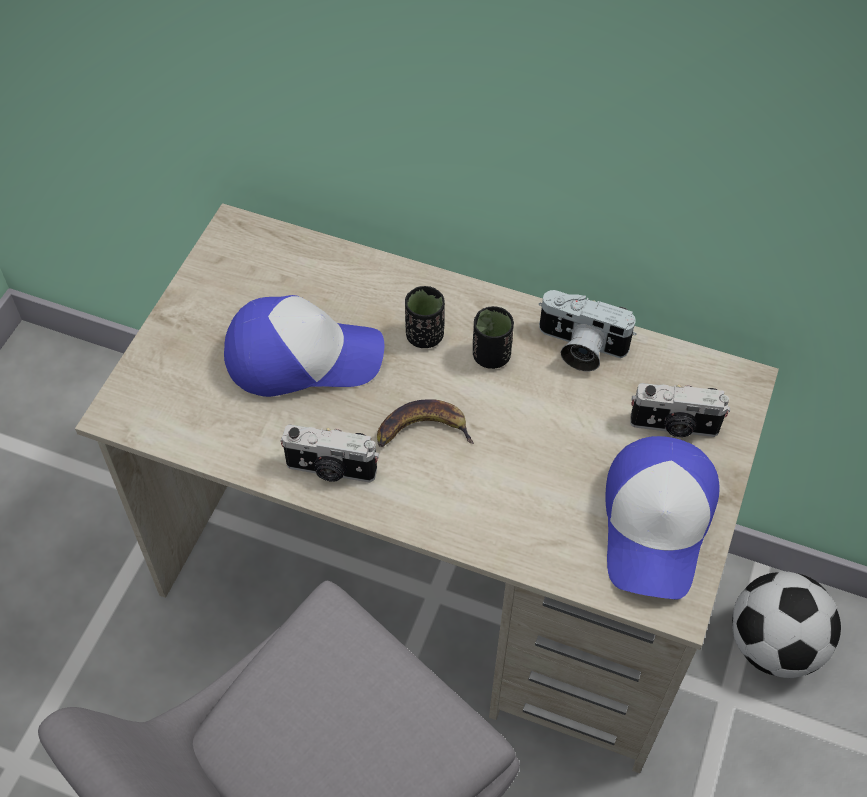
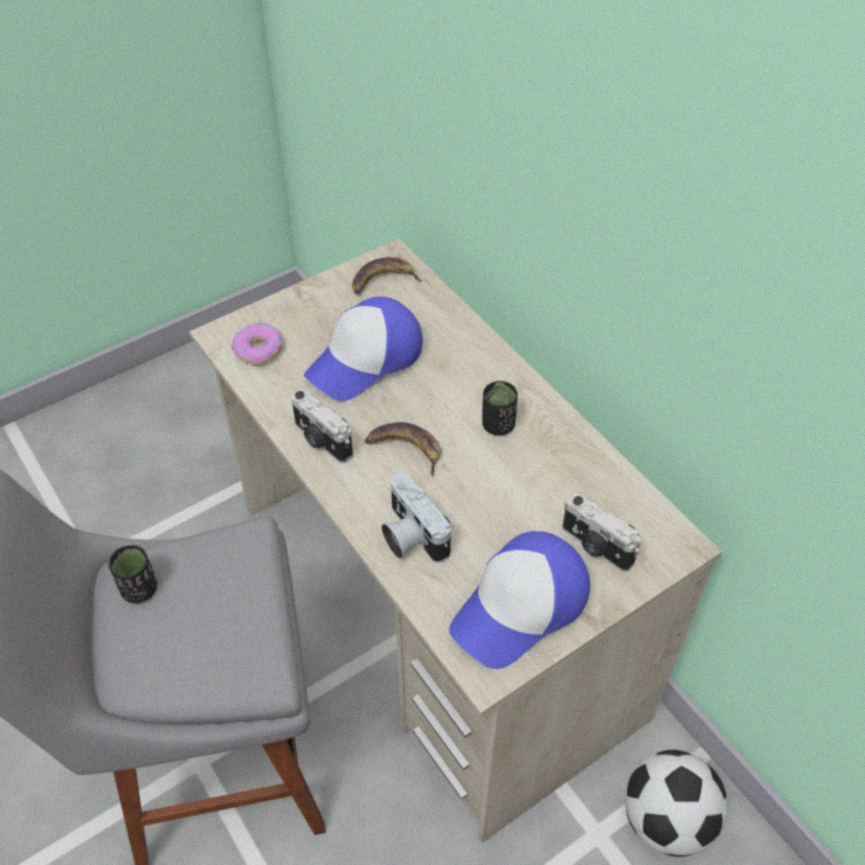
camera: 35 degrees right, 5 degrees down
(176, 407) = (259, 349): none -> donut
(246, 260) = (382, 280): none -> banana
(302, 357) = (366, 359): cap -> cap turned 105 degrees clockwise
(424, 335) = (461, 387): black cup -> black cup (139, 589)
(579, 348) = (569, 453): camera -> camera (410, 535)

